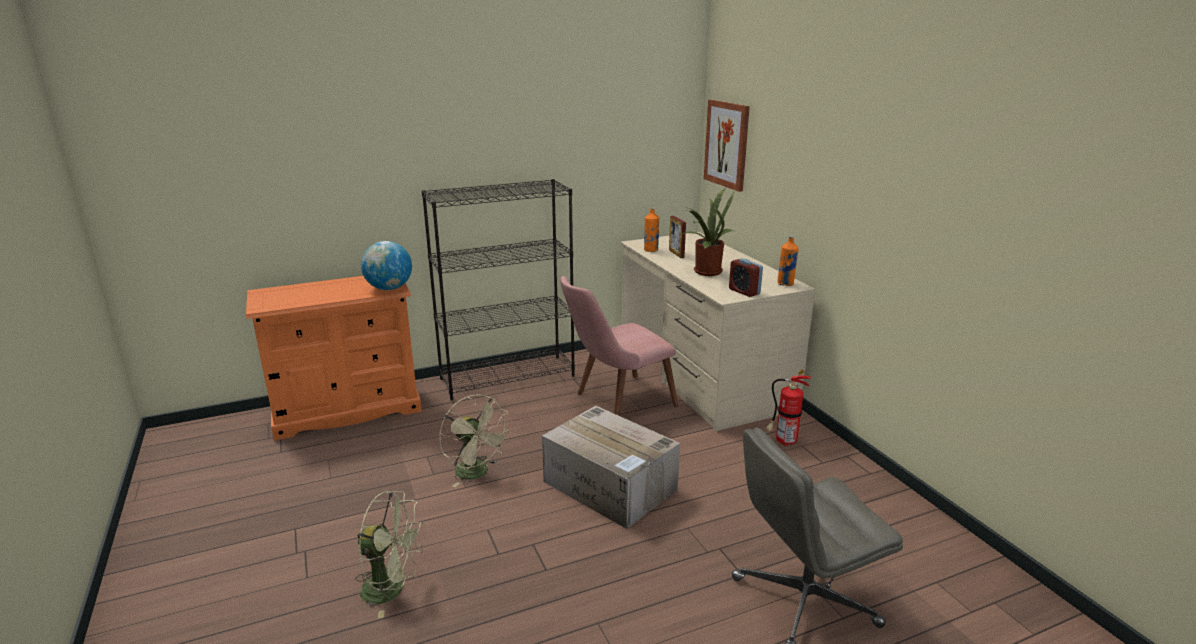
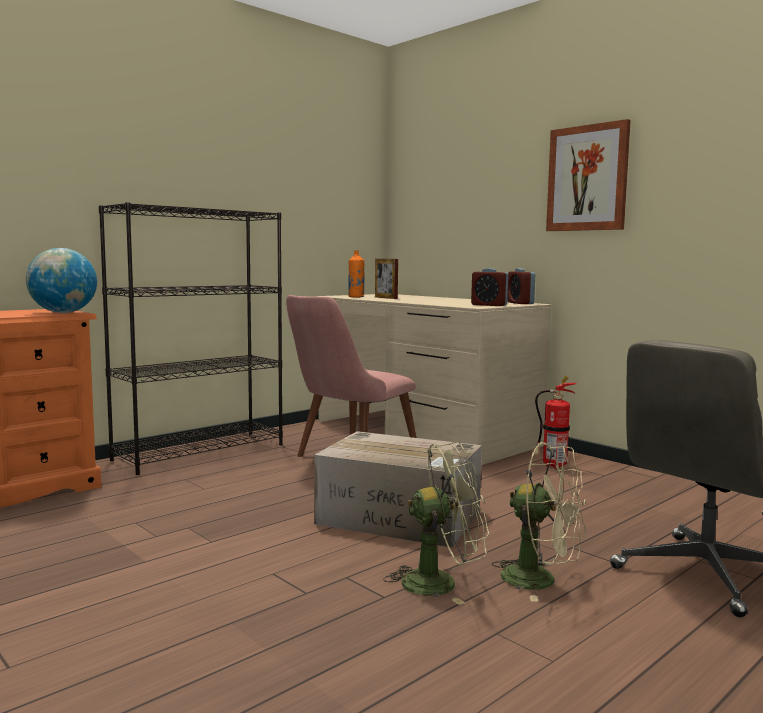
camera: 20 degrees left, 15 degrees down
(392, 589) = (169, 654): green fan -> green fan (440, 582)
(477, 473) = (219, 528): beige fan -> beige fan (541, 580)
(705, 271) = (431, 301): potted plant -> none
(727, 144) = (419, 193): picture -> picture (587, 178)
(785, 284) = (520, 303): orange bottle -> alarm clock

